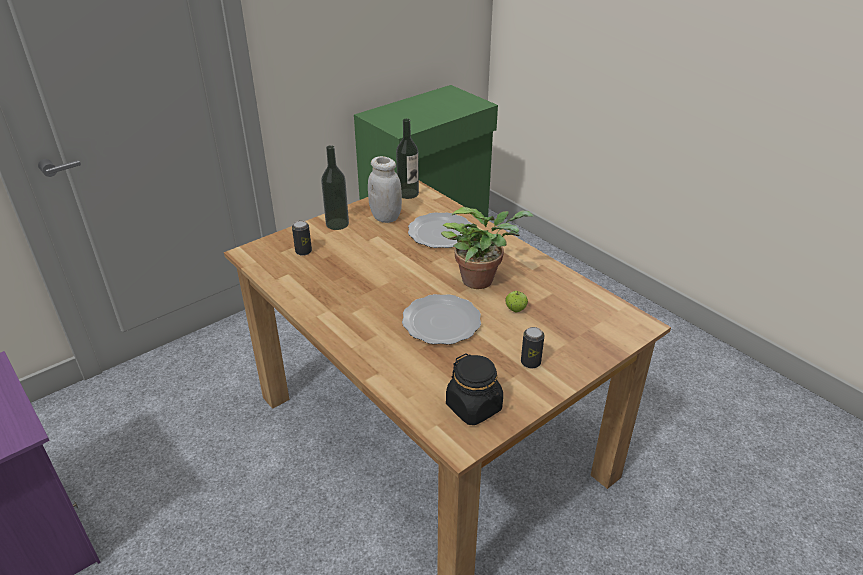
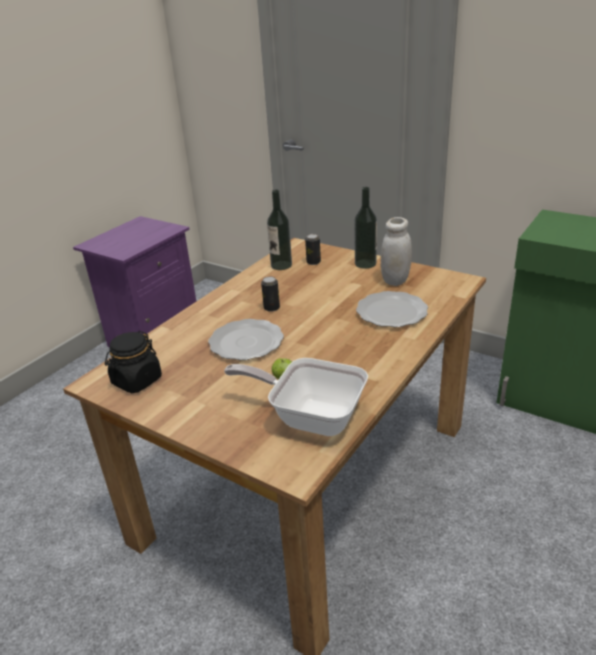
camera: 75 degrees right, 5 degrees down
(408, 193) = (450, 280): bottle -> bottle (281, 265)
(481, 279) = (325, 349): potted plant -> none
(530, 362) = (203, 401): can -> can (271, 308)
(575, 306) = (310, 416): none -> frying pan

